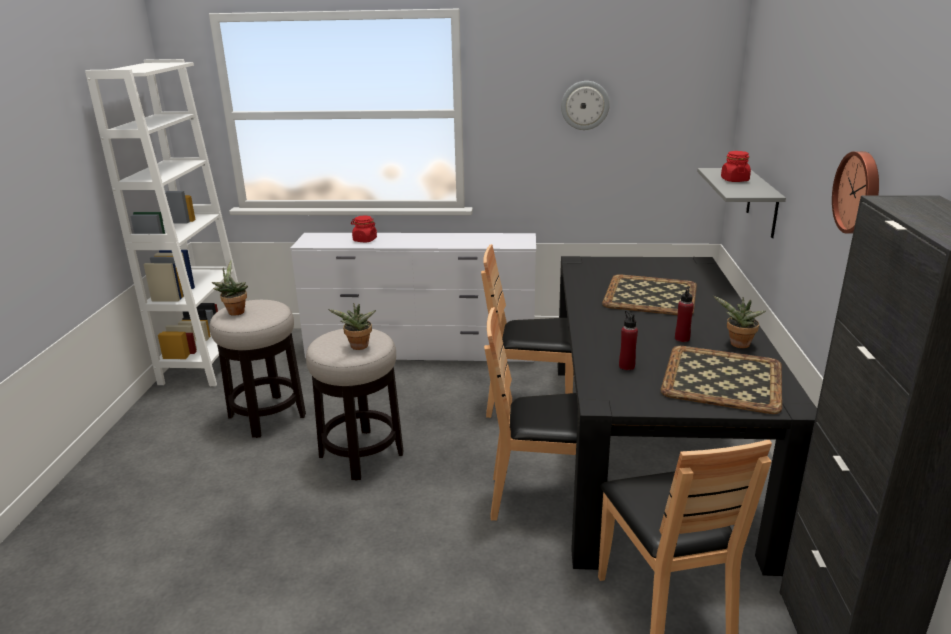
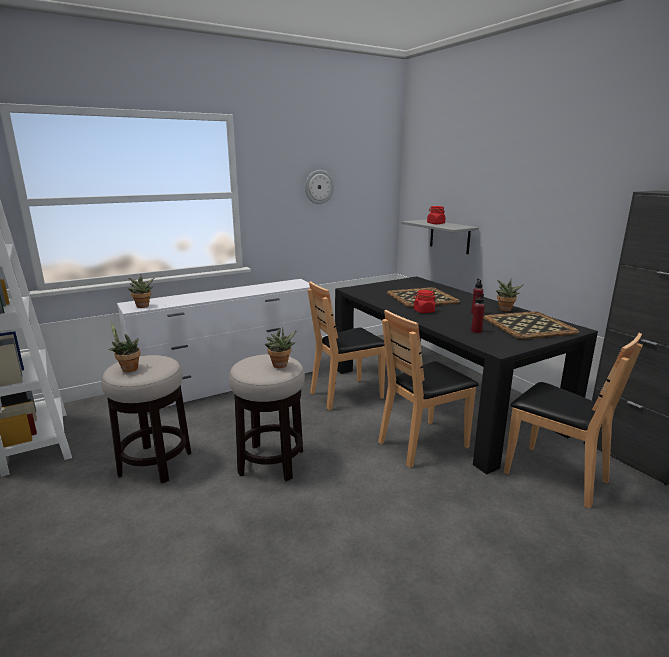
camera: 35 degrees left, 5 degrees down
(317, 242) = (143, 306): none -> potted plant
(364, 240) = (182, 299): red jar -> red jar (423, 311)
(859, 192) = (565, 207): wall clock -> none

